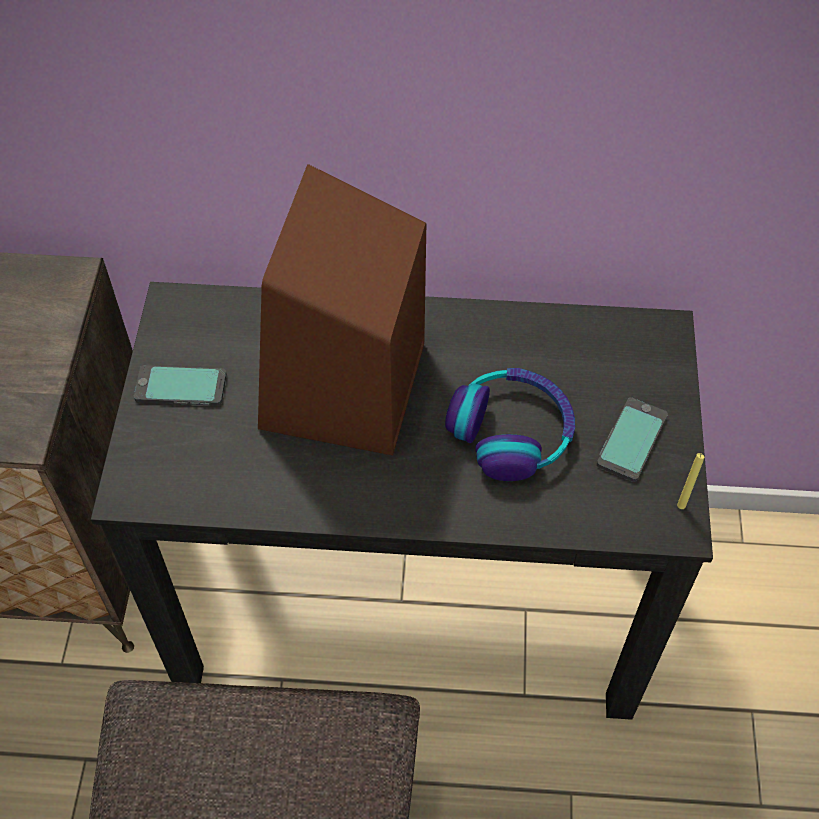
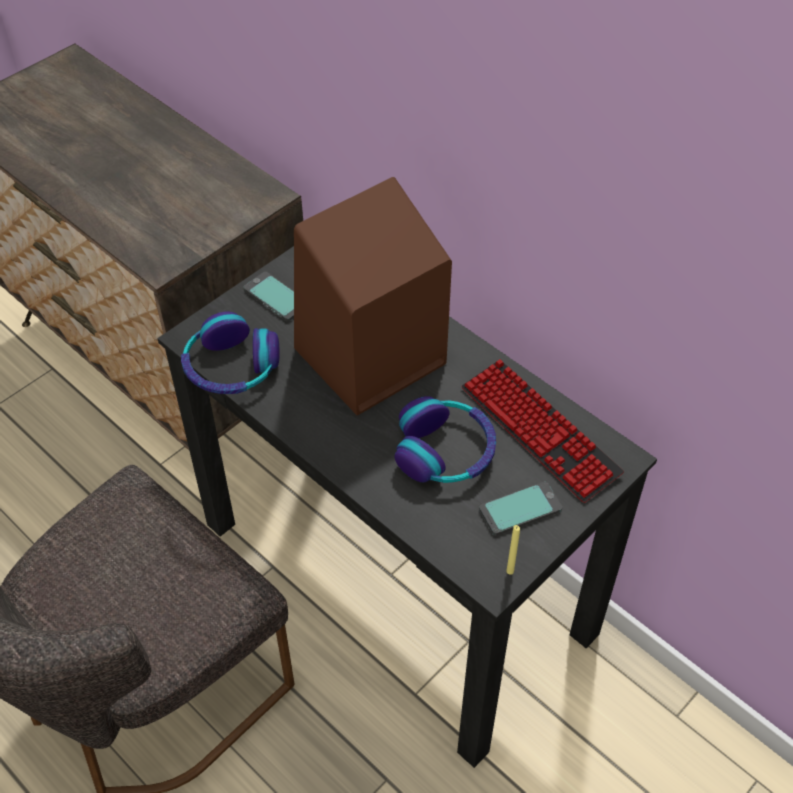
camera: 40 degrees right, 5 degrees down
(210, 495) = (231, 367): none -> headphones
(573, 353) = (539, 431): none -> keyboard

